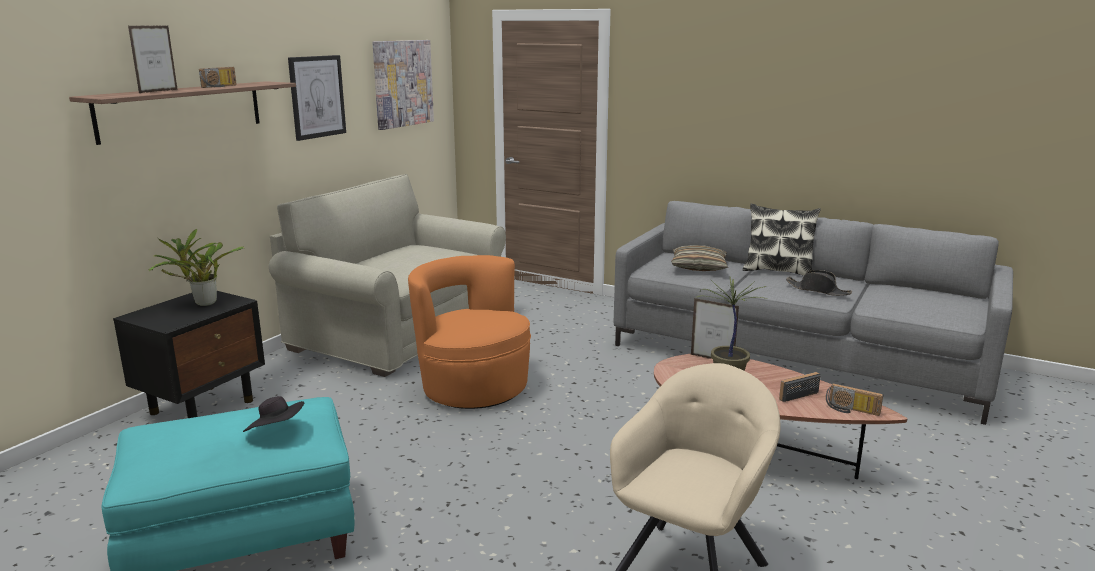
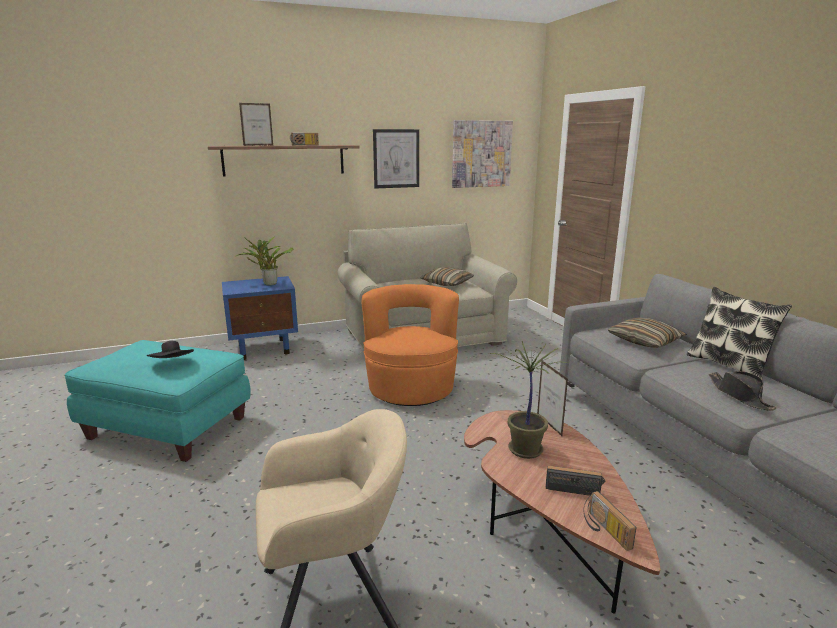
camera: 40 degrees right, 0 degrees up
(203, 406) = (264, 349): black nightstand -> blue nightstand
(427, 254) = (447, 283): none -> pillow

